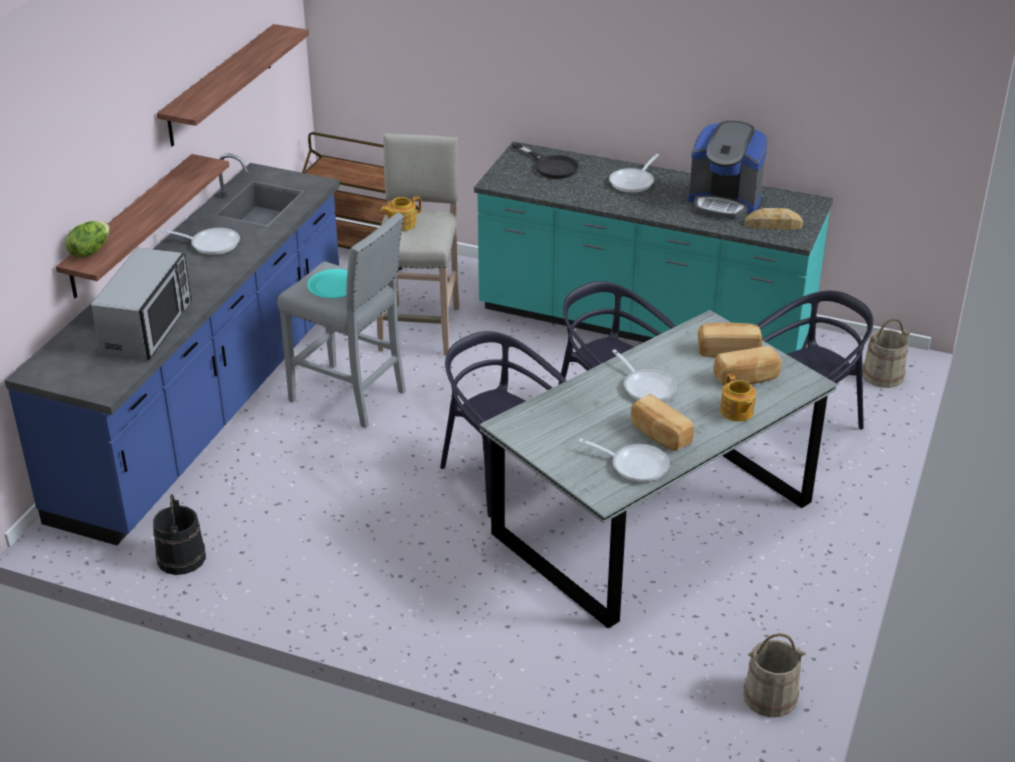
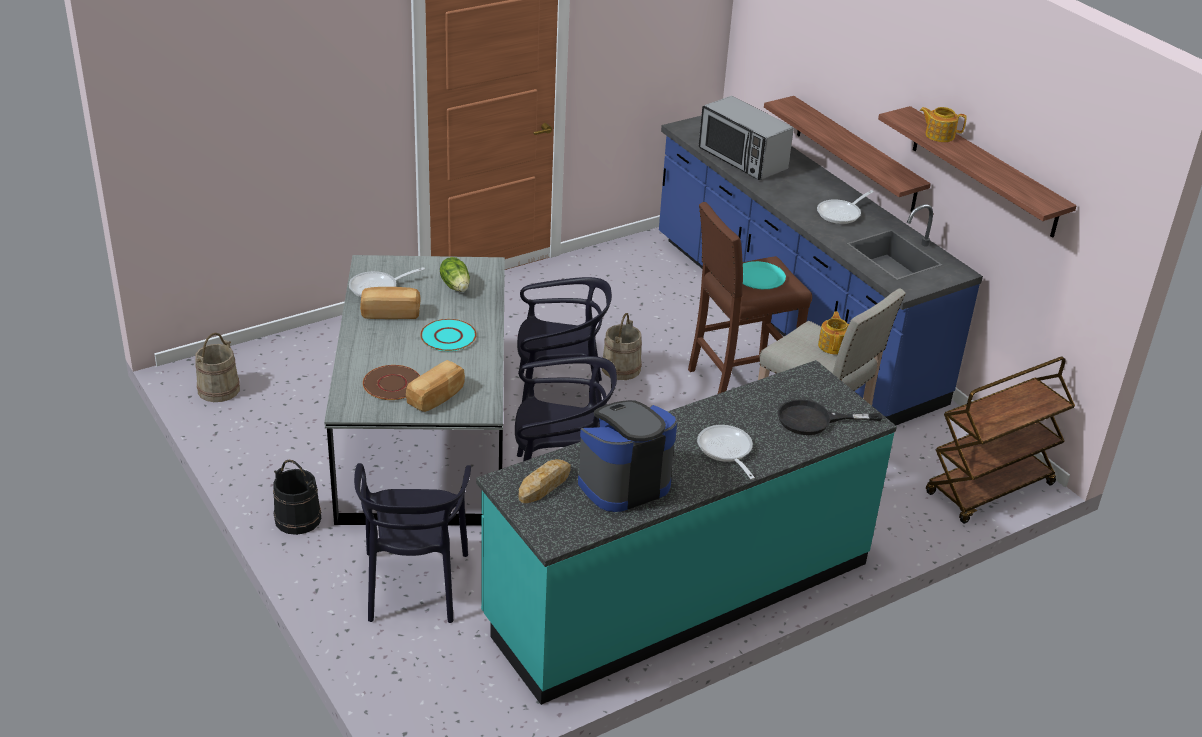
camera: 125 degrees right, 0 degrees up
(89, 251) = (802, 108): lettuce -> lettuce (456, 286)
(181, 558) = (628, 255): black bucket -> black bucket (298, 518)
(350, 397) = (738, 380): grey stool -> brown stool
(646, 386) = (448, 337): frying pan -> turquoise plate
(736, 412) = (365, 356): teapot -> teapot (939, 135)
(746, 378) = (392, 384): bread -> brown plate
(882, 375) = (416, 698): beige bucket -> beige bucket (621, 368)

